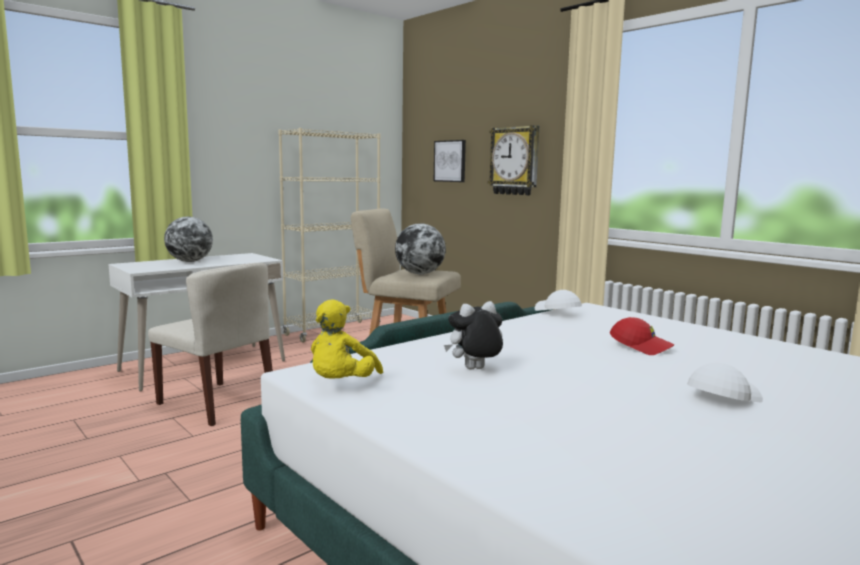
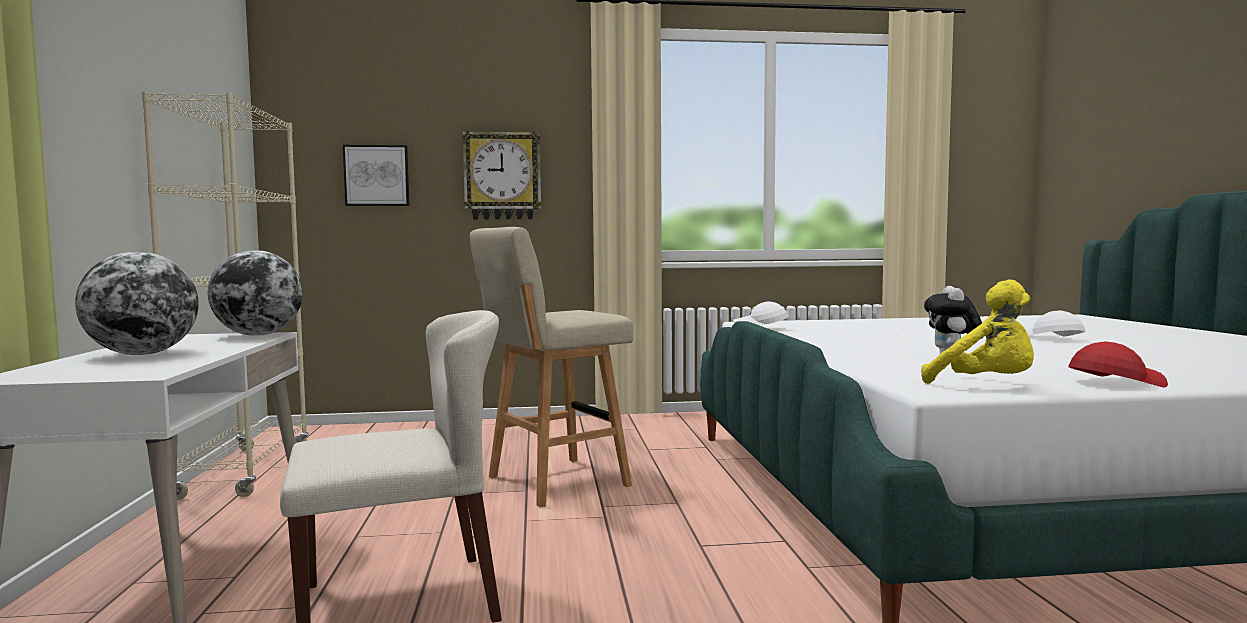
camera: 55 degrees left, 5 degrees down
(419, 274) = (582, 313): globe -> globe (258, 335)
(641, 347) = (904, 331): red cap -> red cap (1114, 382)

